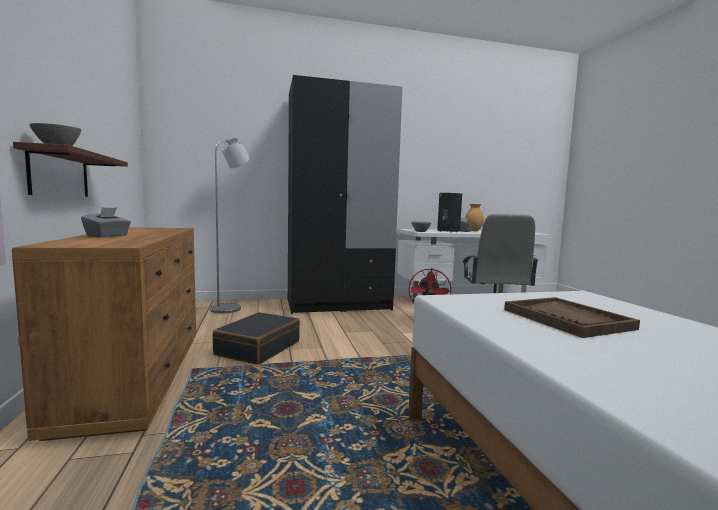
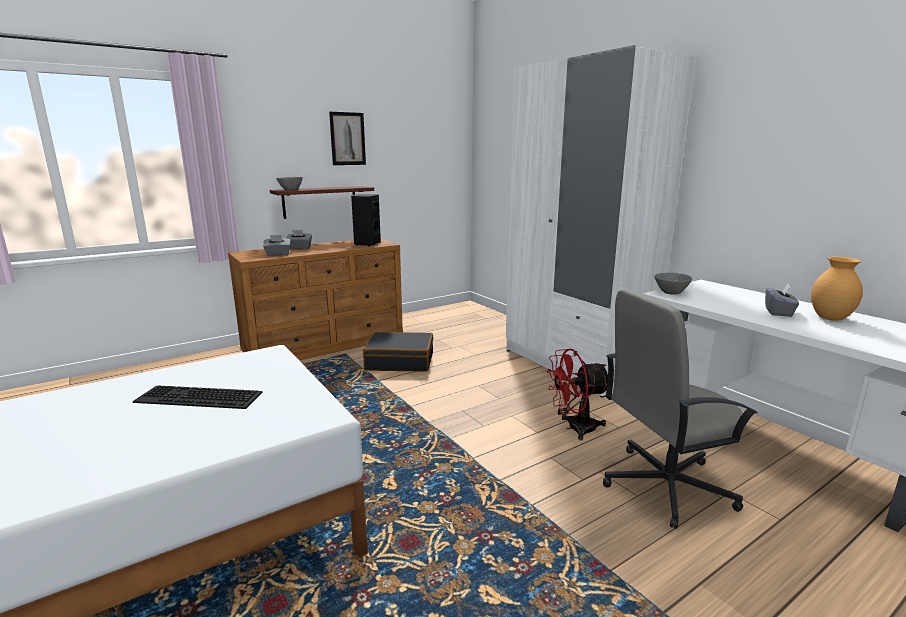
camera: 70 degrees right, 10 degrees up
(78, 92) = (347, 139): none -> picture
(126, 240) = (278, 254): none -> grey tissue box
(230, 308) = (492, 325): grey floor lamp -> none
(338, 305) = (575, 363): black wardrobe -> white wardrobe
(447, 231) = (726, 304): black speaker -> black speaker (366, 244)
(567, 319) = (196, 398): brown tray -> keyboard

